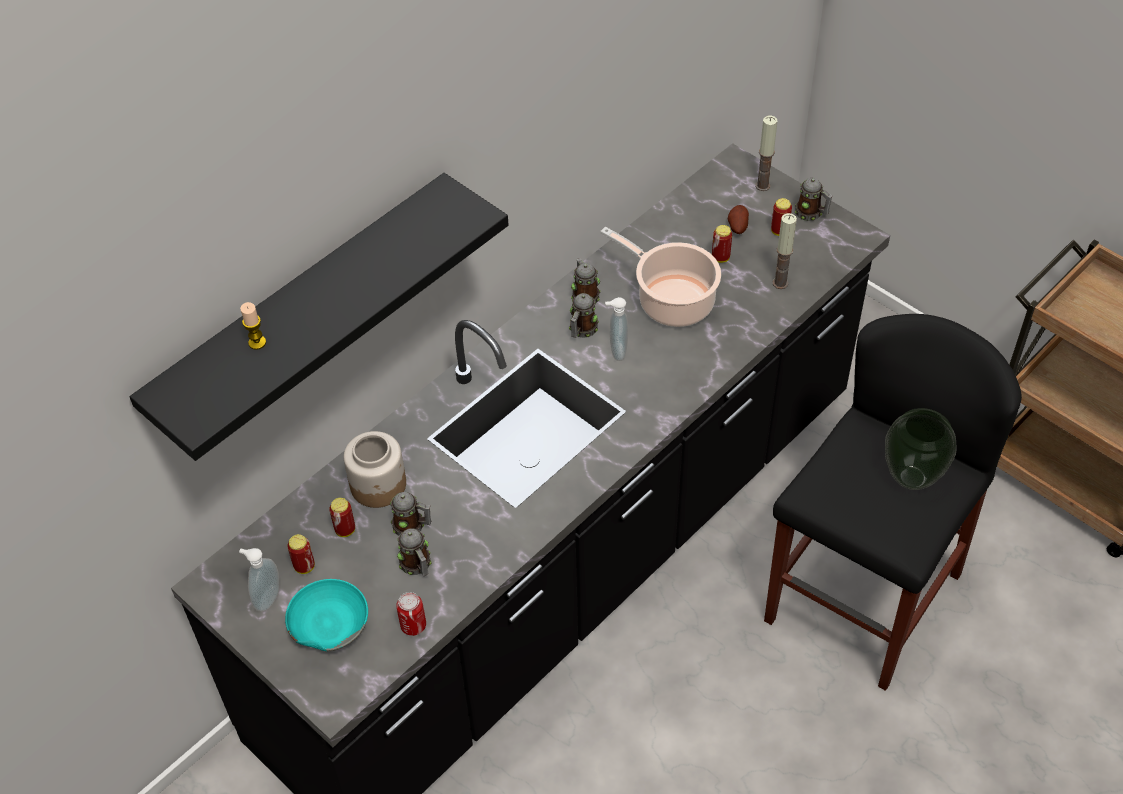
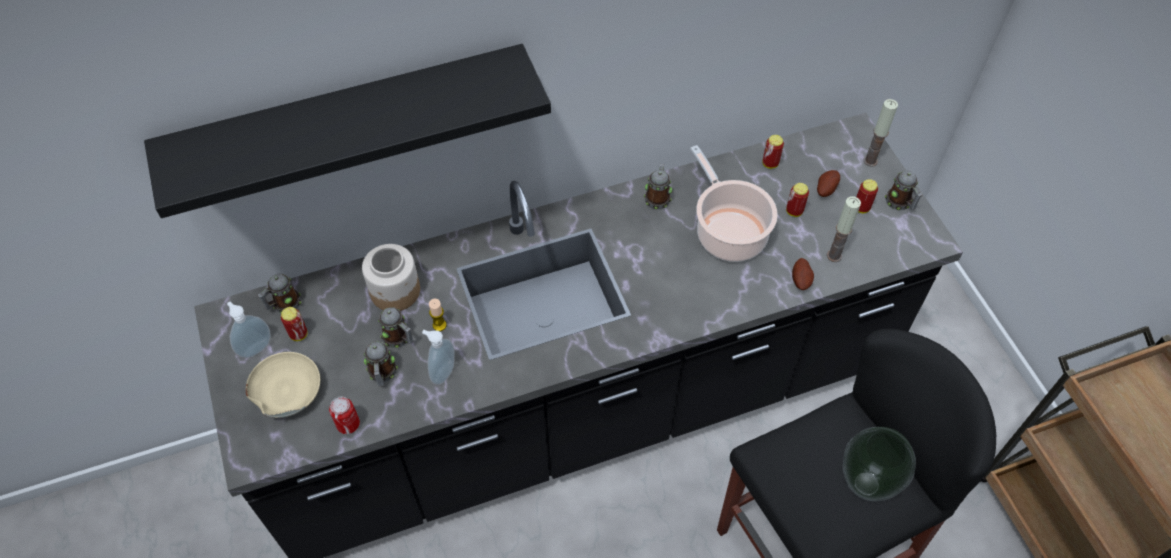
camera: 25 degrees right, 5 degrees up
(257, 342) = (270, 135): candle -> candle (439, 325)
(328, 622) = (286, 390): turquoise bowl -> beige bowl
(345, 530) = (347, 317): can -> can (770, 163)
(582, 330) = (636, 228): mug -> mug (284, 305)
(616, 351) = (654, 258): soap dispenser -> soap dispenser (442, 372)
(763, 316) = (801, 280): none -> potato

